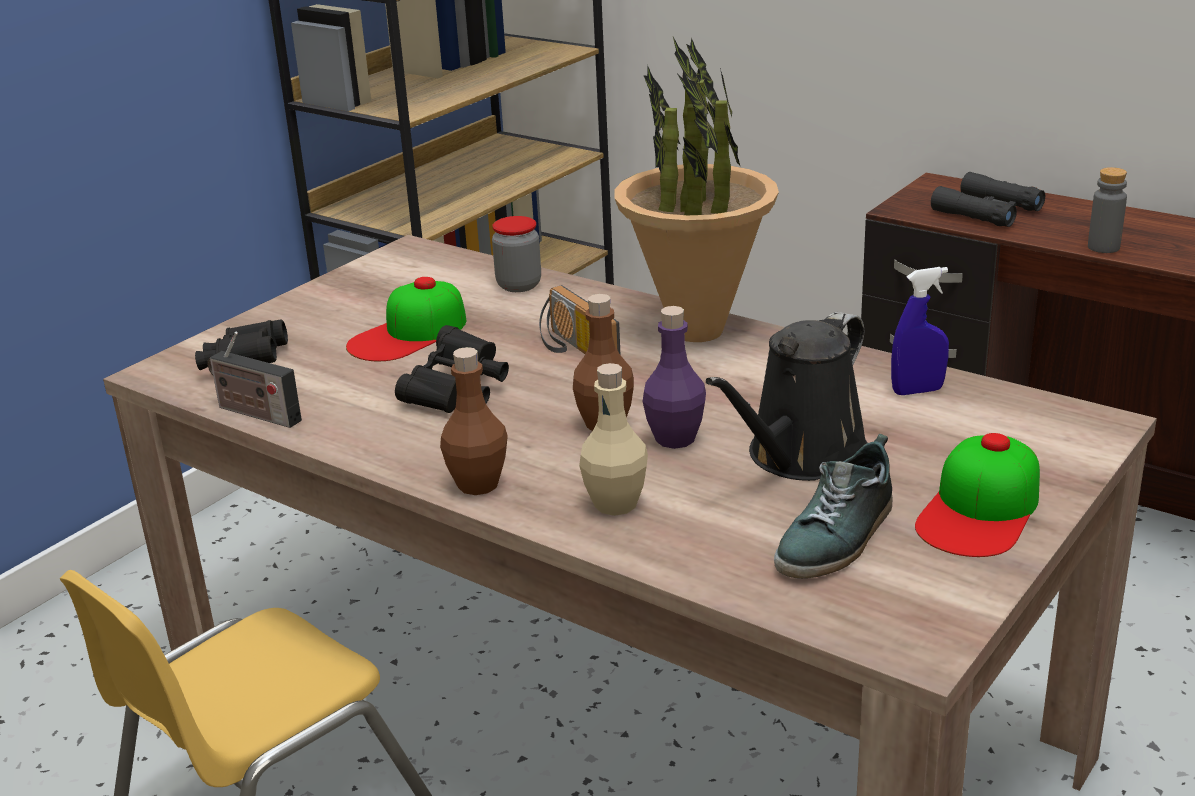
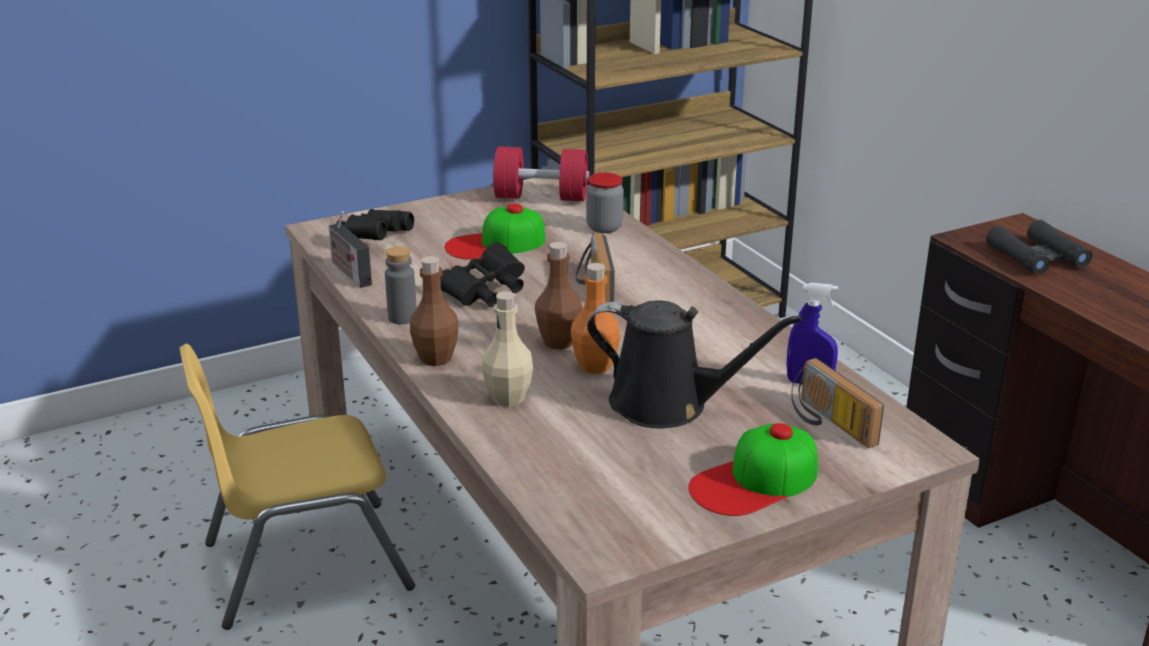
camera: 25 degrees right, 0 degrees up
(408, 270) = (541, 197): none -> red dumbbell
(675, 438) = (595, 366): purple bottle -> orange bottle
(698, 332) = (694, 294): potted plant -> none
(801, 457) = (668, 405): black watering can -> black watering can turned 135 degrees counterclockwise
(838, 537) = (631, 467): shoe -> none
(982, 426) = (828, 423): none -> radio
(1103, 247) = (1104, 312): grey bottle -> grey bottle (402, 318)

